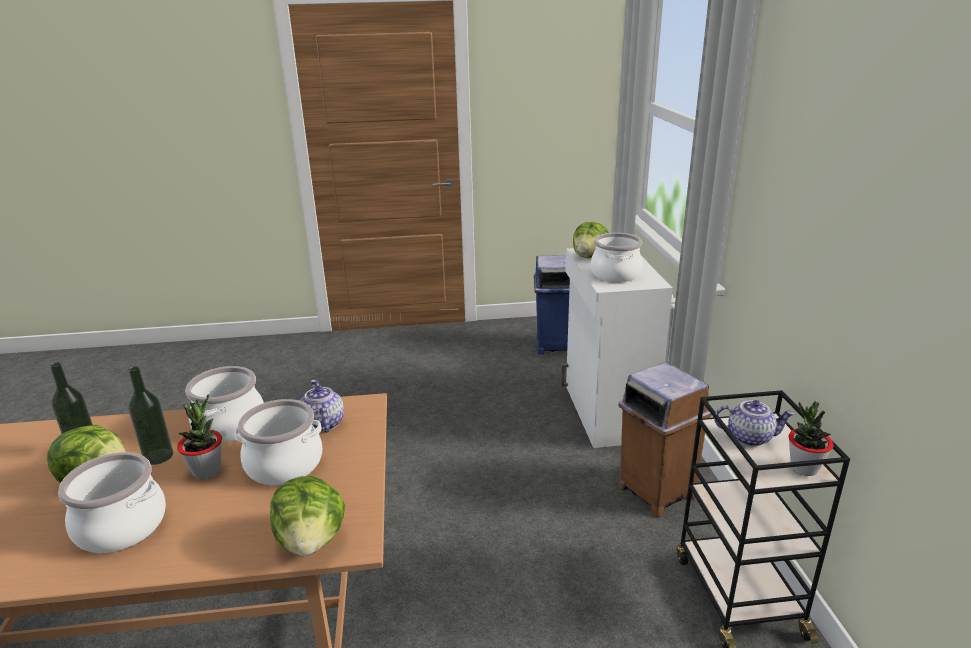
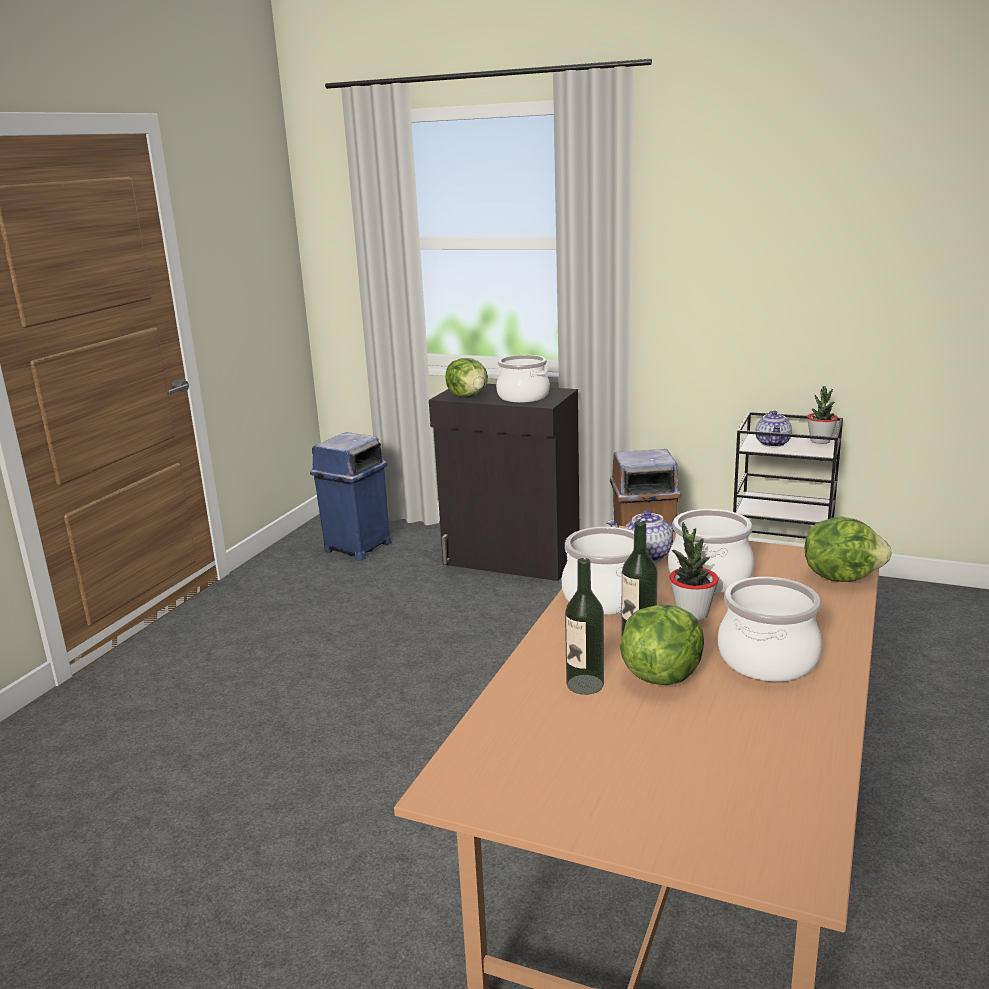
camera: 60 degrees left, 5 degrees down
(606, 412) = (511, 560): white cabinet -> black cabinet
(749, 437) = (773, 444): teapot -> teapot turned 150 degrees clockwise

